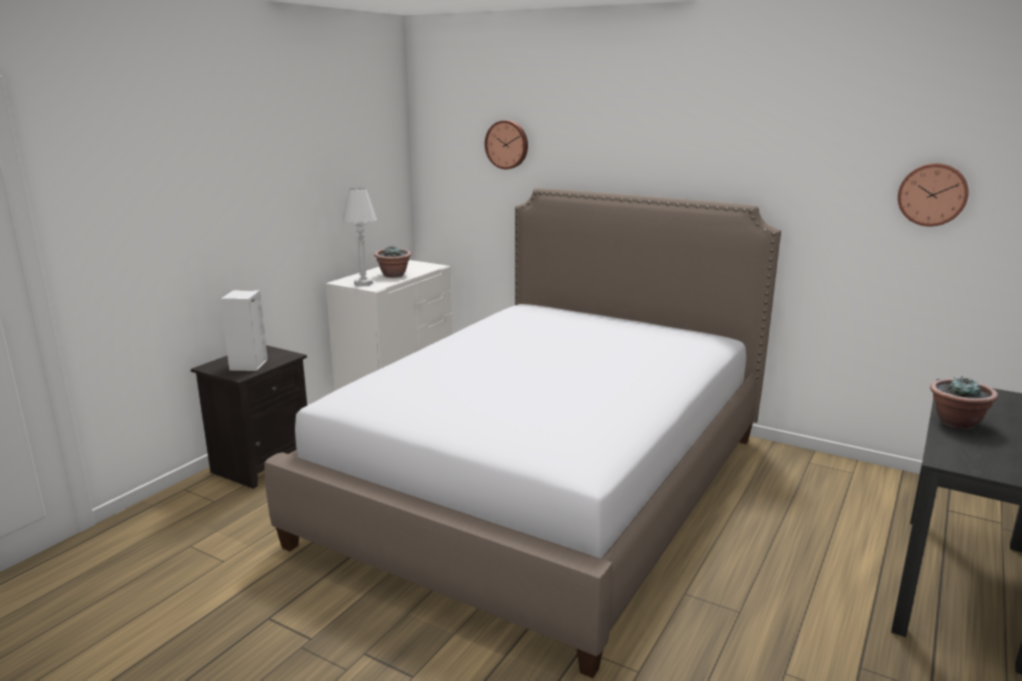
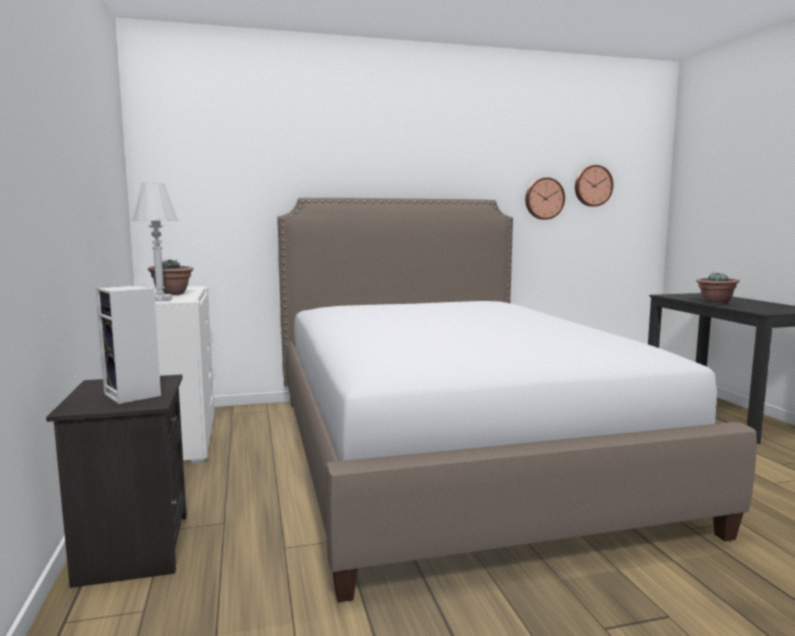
camera: 45 degrees left, 10 degrees down
(507, 144) = (258, 158): wall clock -> wall clock (544, 198)

